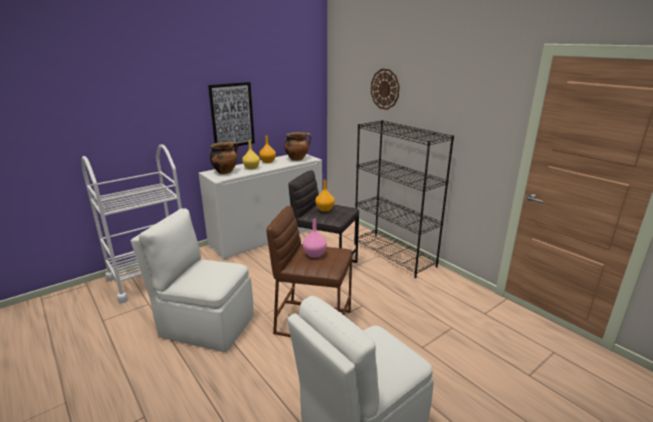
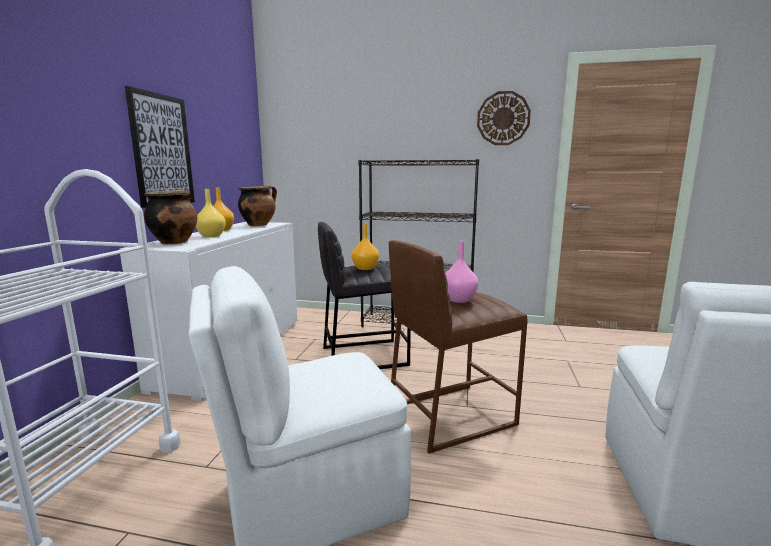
camera: 40 degrees left, 10 degrees down
(385, 89) = (367, 123): wall clock -> wall clock (503, 118)

